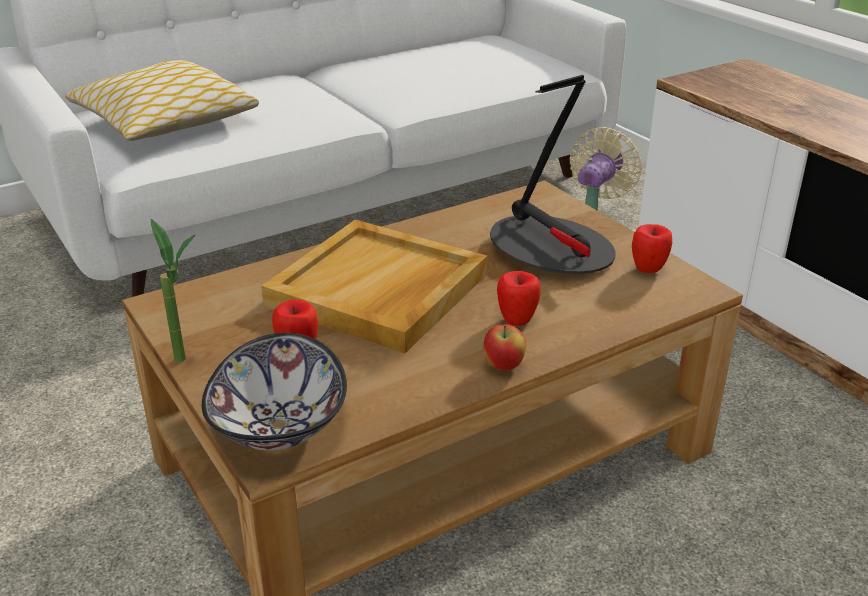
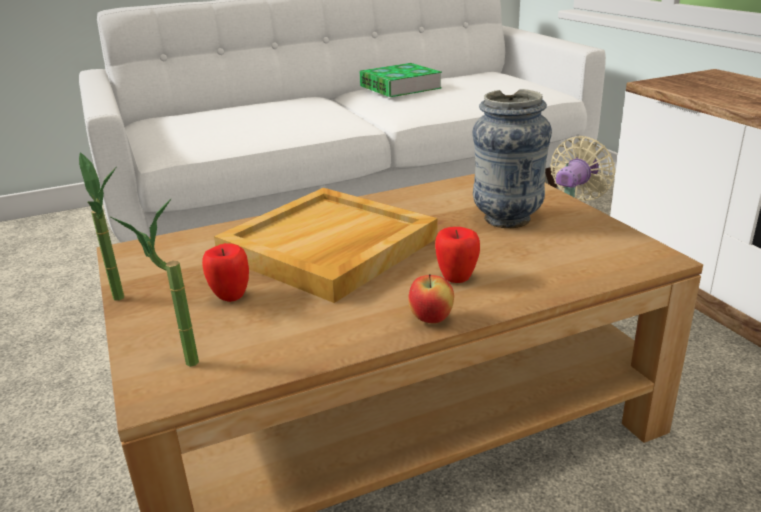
camera: 10 degrees right, 5 degrees down
(166, 122) = (203, 123): pillow -> none
(277, 425) = (178, 364): bowl -> potted plant
(390, 64) = (400, 87): none -> book
(551, 249) = (507, 219): table lamp -> vase
(648, 270) = (602, 239): apple -> none

